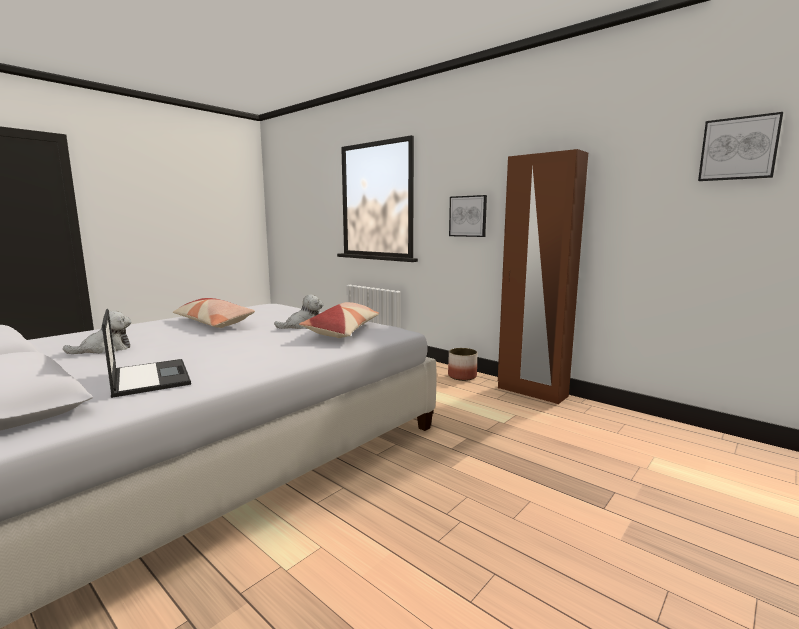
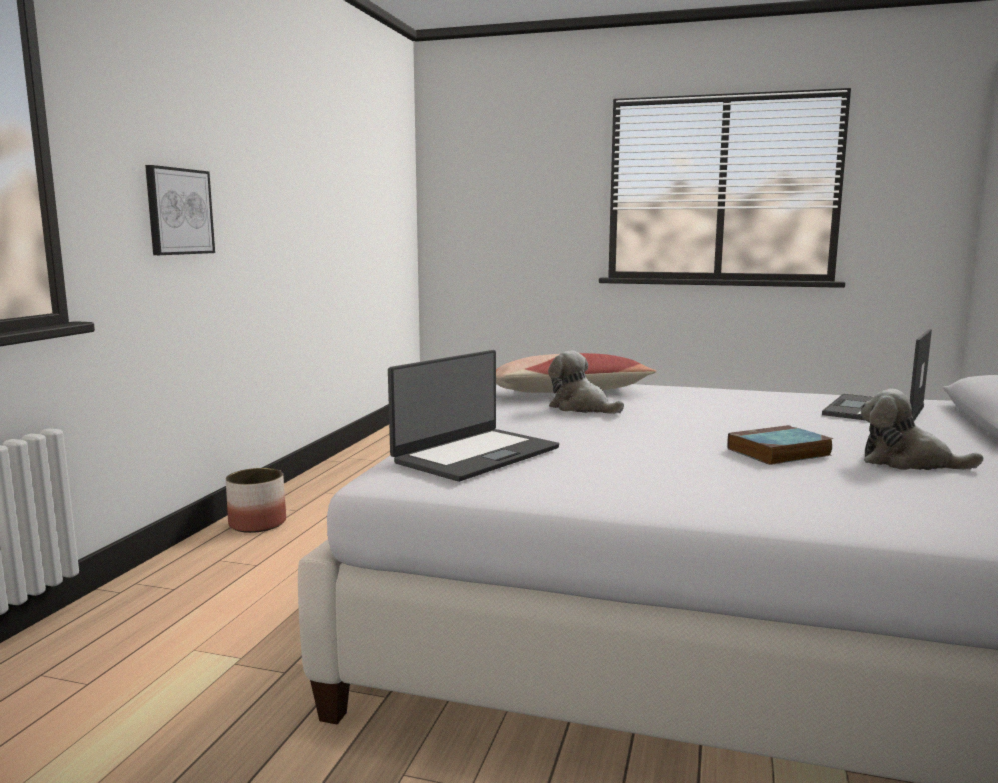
camera: 115 degrees left, 0 degrees up
(171, 336) = (778, 452): none -> book
(214, 323) = (652, 460): pillow -> none
(269, 309) = (475, 455): none -> laptop
(531, 392) = (316, 481): brown wardrobe -> none
(738, 148) = (370, 158): picture -> none

